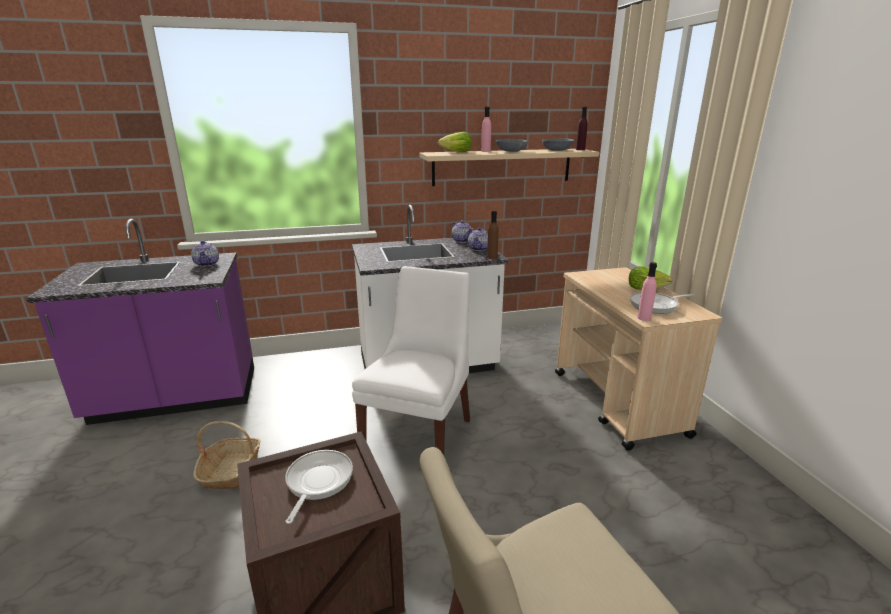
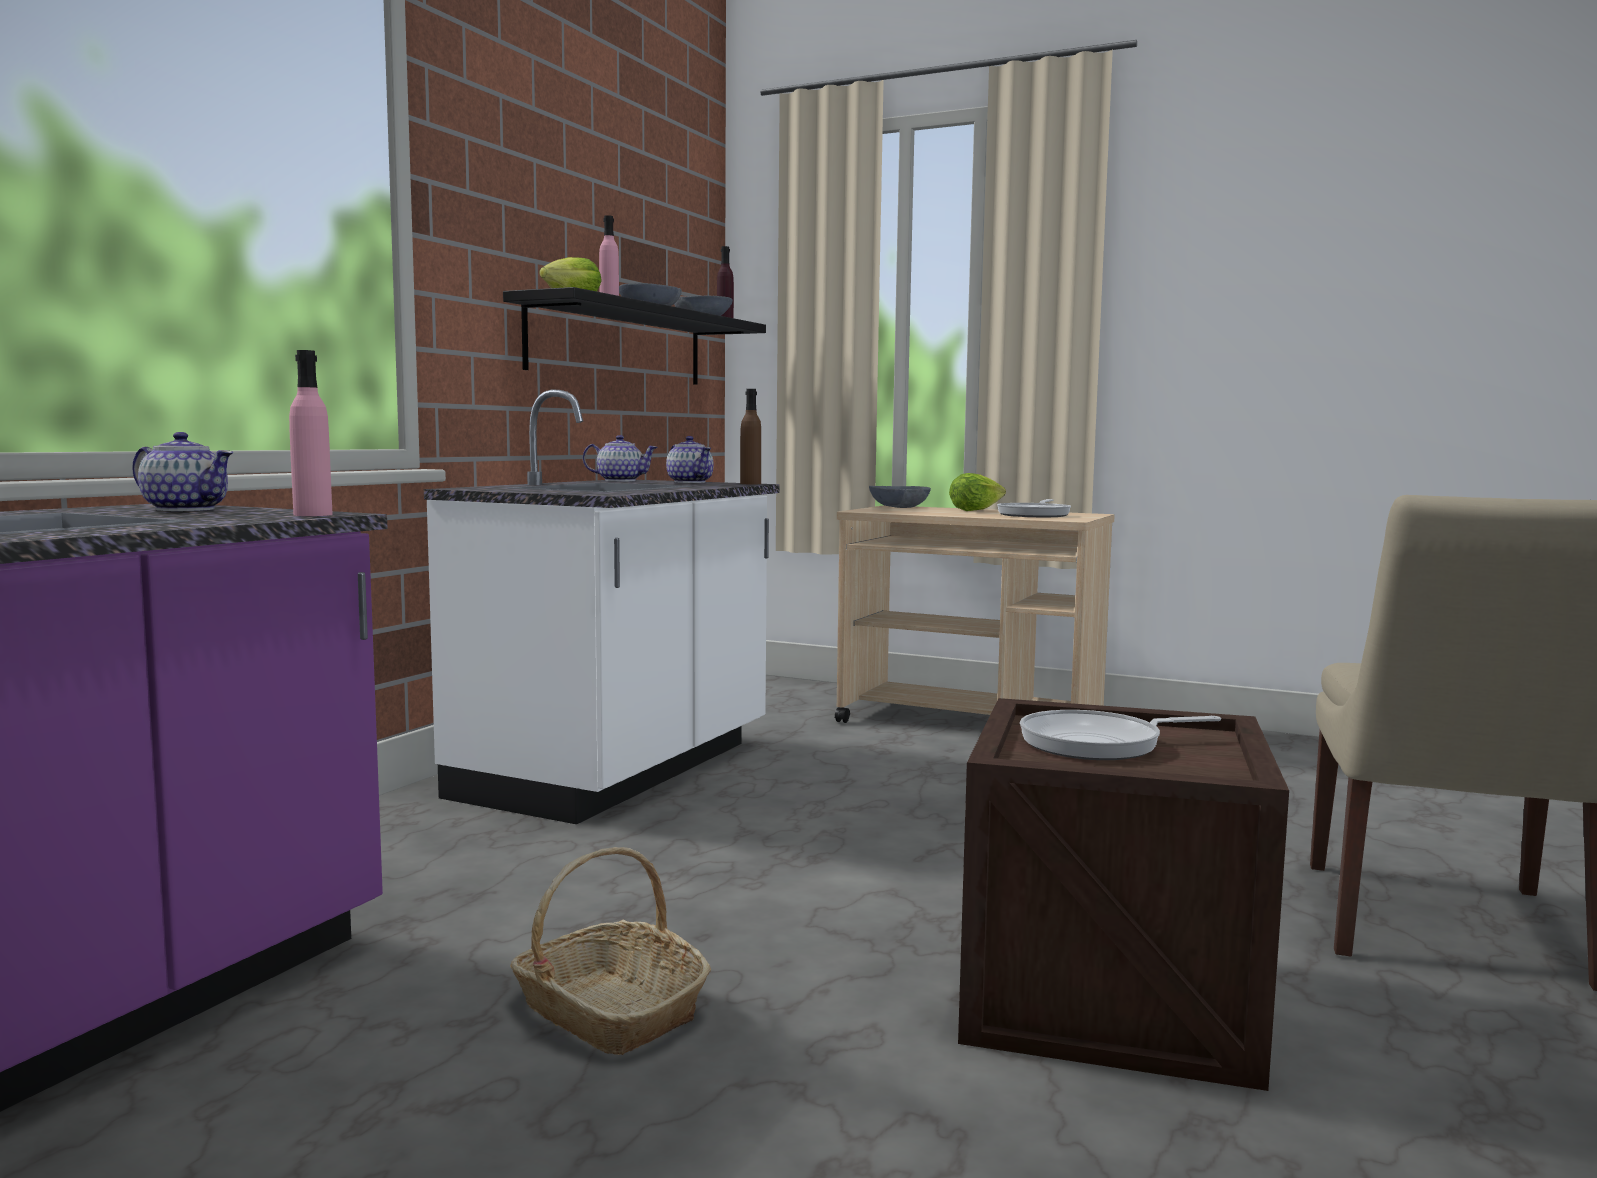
camera: 50 degrees left, 15 degrees down
(317, 482) = (1098, 744): frying pan -> frying pan turned 60 degrees counterclockwise
(419, 436) = (825, 834): white chair -> none
(502, 167) = (618, 344): beige shelf -> black shelf
(618, 273) = (899, 507): none -> grey bowl
(644, 318) = (1062, 519): pink bottle -> pink bottle (313, 514)

